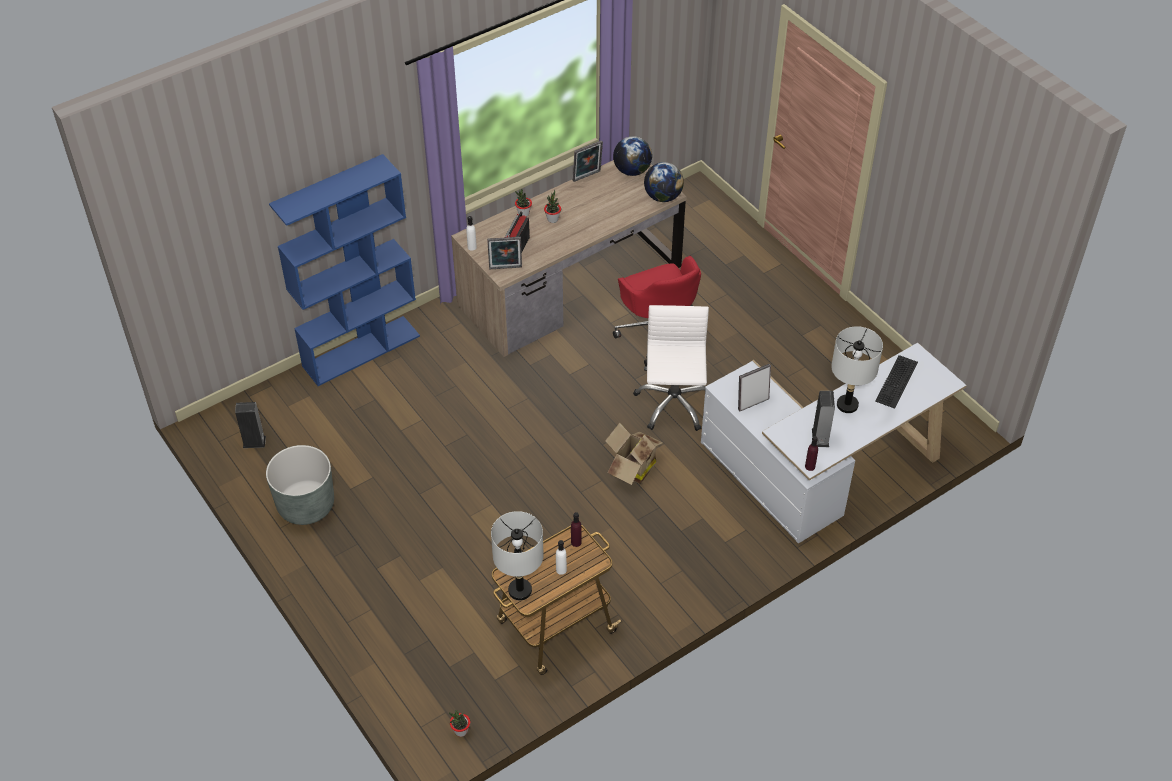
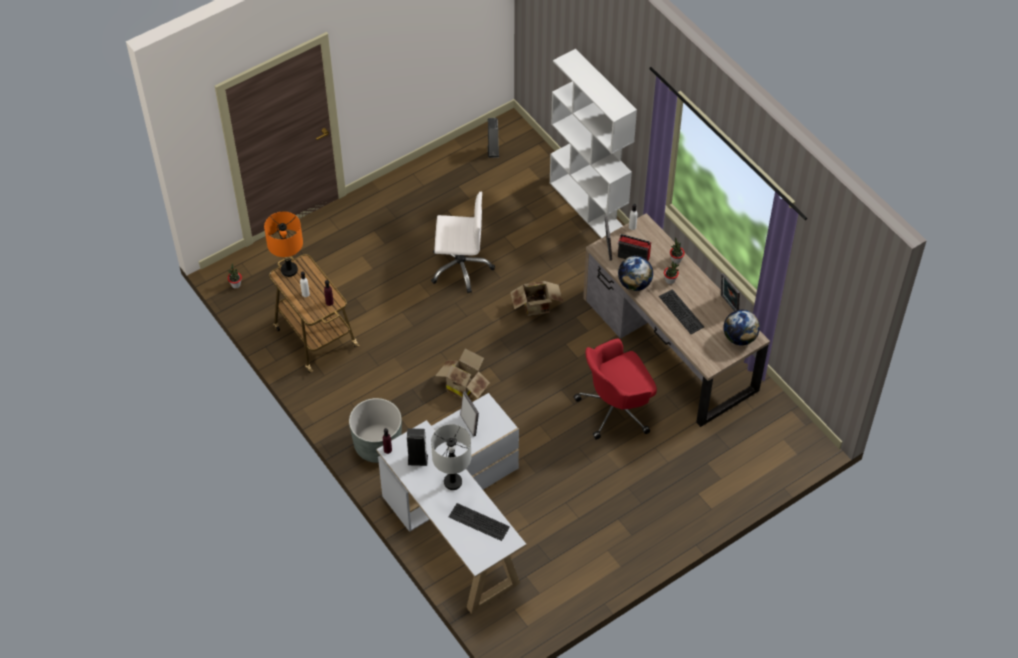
camera: 90 degrees right, 5 degrees up
(306, 505) = (433, 186): grey planter -> grey planter (378, 445)
(361, 350) = (588, 206): blue bookcase -> white bookcase
(515, 399) = (537, 308): none -> cardboard box
(520, 590) = (289, 270): grey table lamp -> orange table lamp
(597, 211) = (682, 311): none -> keyboard
(663, 197) = (705, 360): globe -> globe (634, 284)
(673, 404) = (533, 416): white office chair -> white office chair (461, 267)

